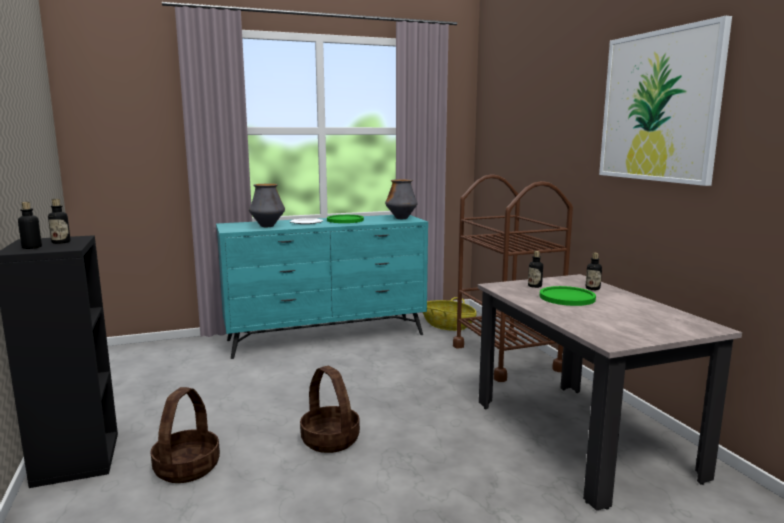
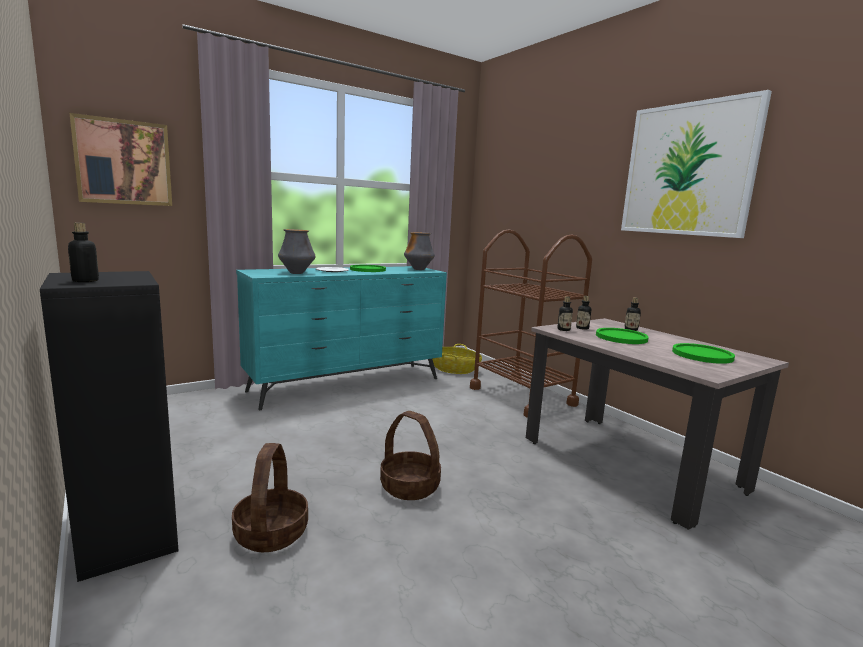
camera: 15 degrees left, 0 degrees up
(61, 242) = (117, 276): bottle -> bottle (563, 329)
(117, 130) = (123, 162): none -> picture
(638, 320) = (702, 355): none -> green plate

